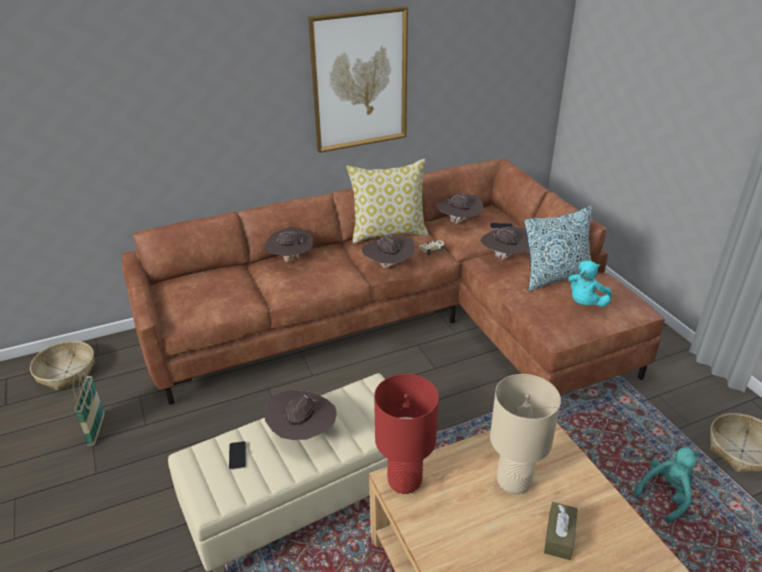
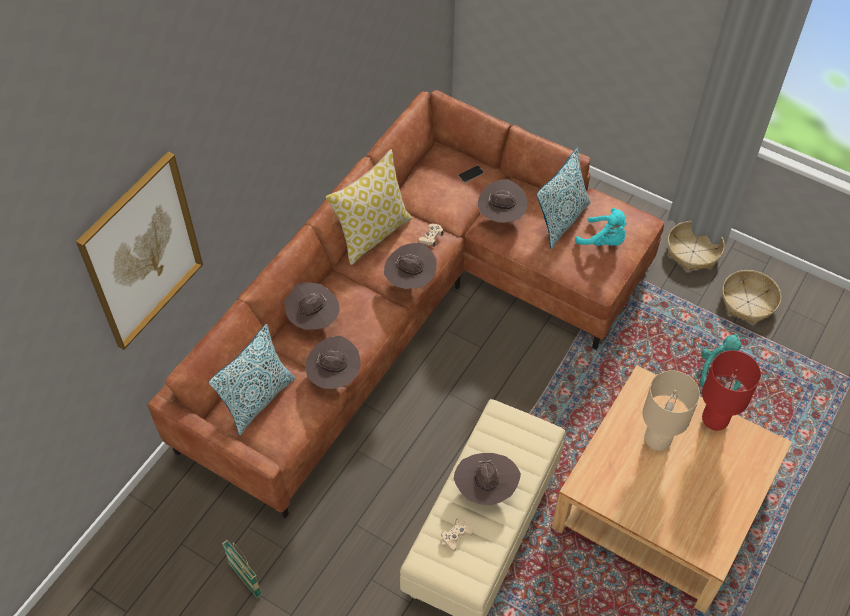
camera: 35 degrees left, 20 degrees up
(66, 372) = (145, 545): basket -> basket (693, 251)
(196, 286) = (258, 400): none -> pillow
(237, 455) = (456, 536): phone -> beige game controller
(359, 80) = (306, 102): picture -> picture (142, 252)
(404, 484) = (589, 485): red table lamp -> red table lamp (714, 421)
(458, 222) = (428, 187): brown hat -> brown hat (334, 376)
(559, 536) = (709, 463): brown tissue box -> none
(585, 303) = (603, 241): turquoise plush toy -> turquoise plush toy turned 60 degrees counterclockwise

